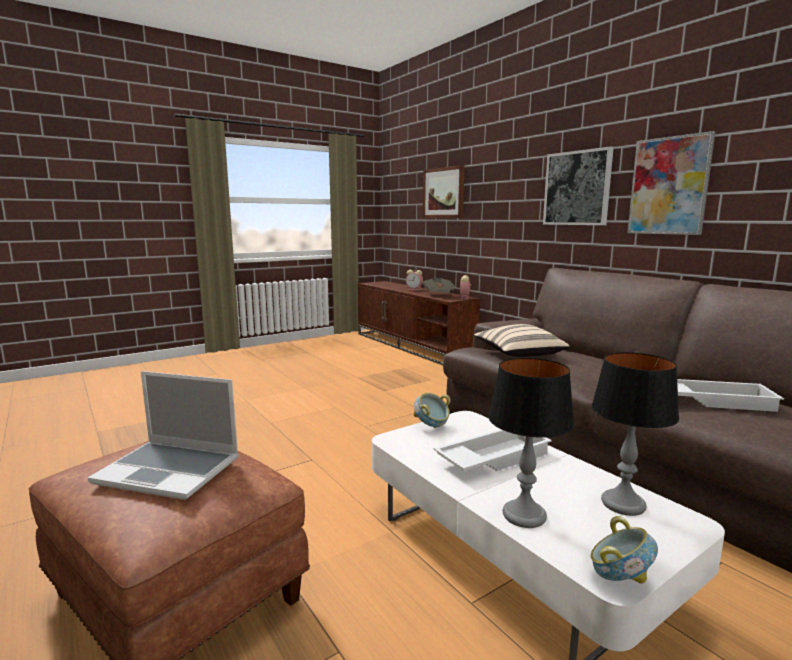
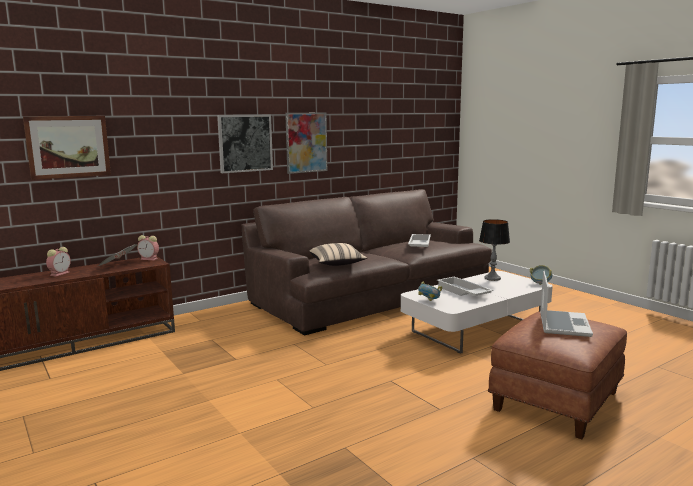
camera: 90 degrees left, 0 degrees up
(524, 515) = (511, 290): table lamp -> none

